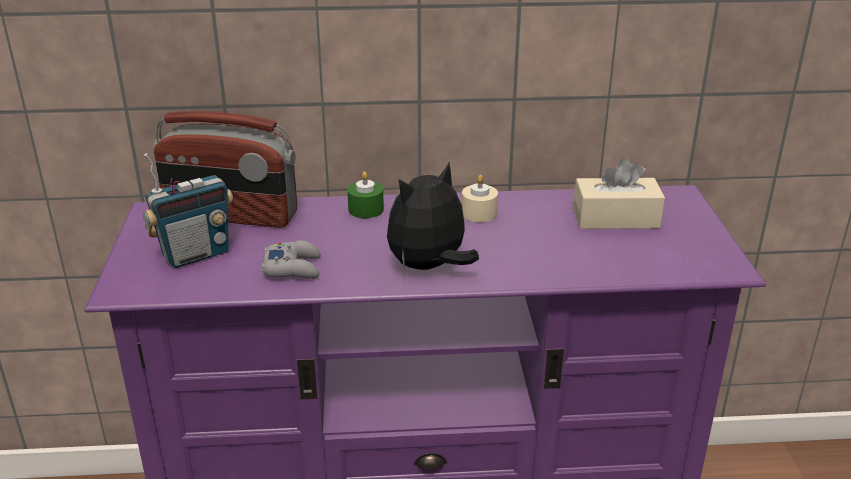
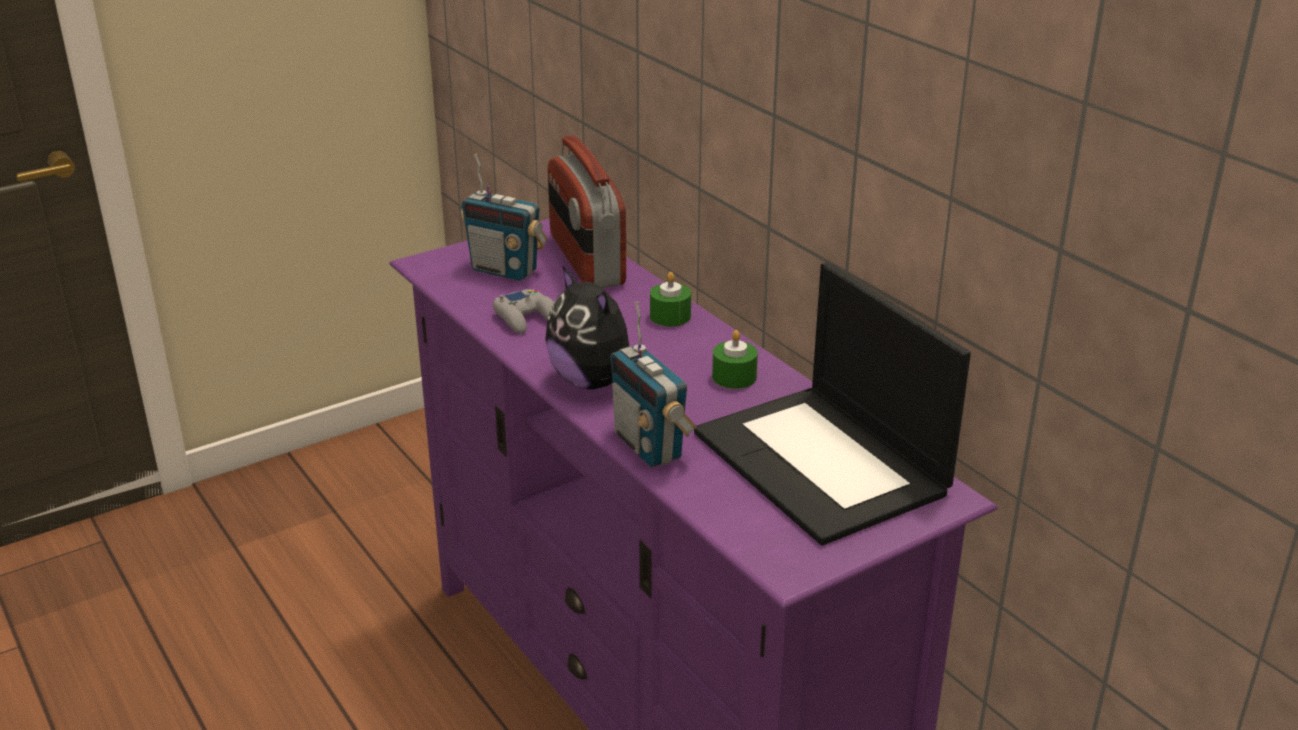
camera: 60 degrees right, 0 degrees up
(429, 267) = (594, 381): plush toy -> plush toy turned 150 degrees counterclockwise
(479, 213) = (734, 377): beige candle -> green candle
(544, 272) = (649, 446): none -> radio
(615, 218) = (823, 463): beige tissue box -> laptop

